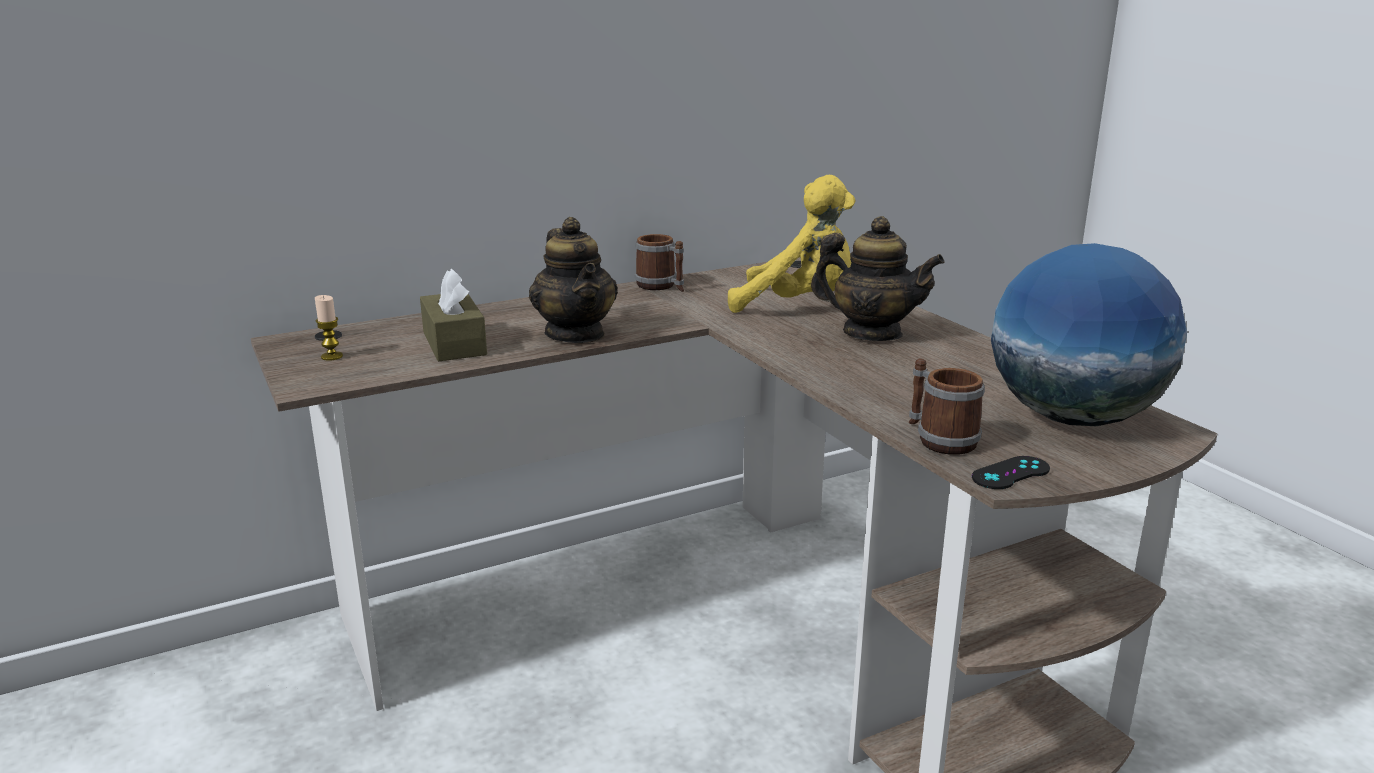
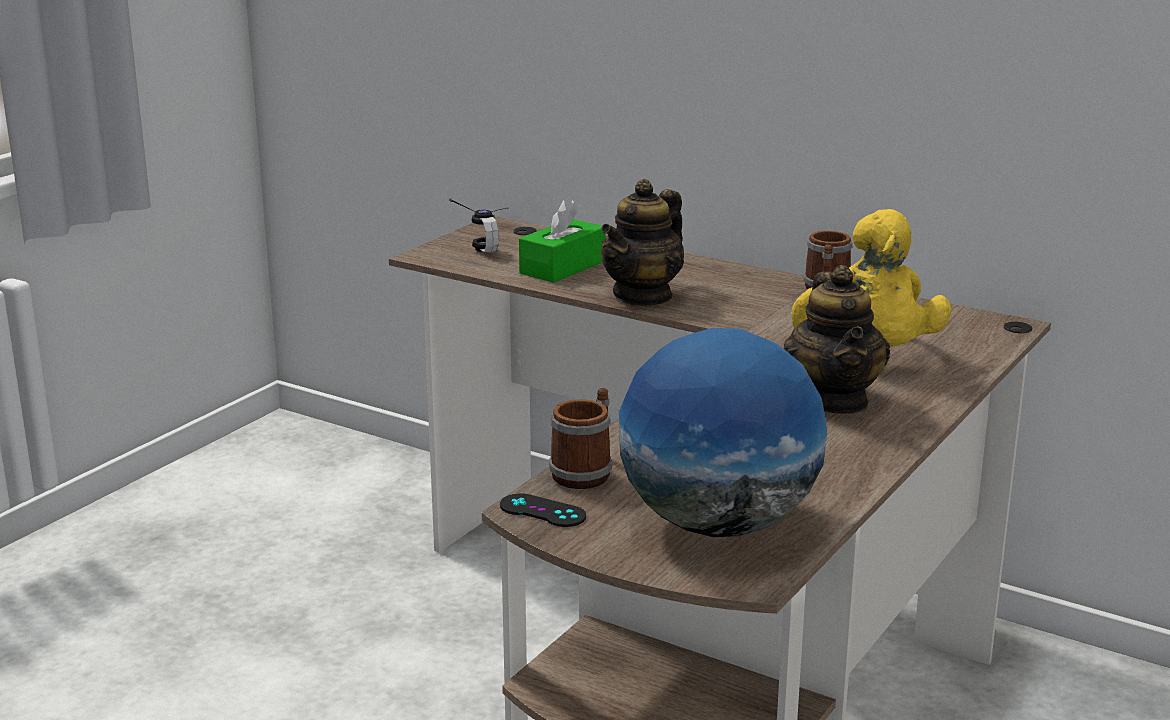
camera: 60 degrees right, 0 degrees up
(332, 356) = (485, 244): candle -> headphones
(454, 343) = (563, 267): brown tissue box -> green tissue box

